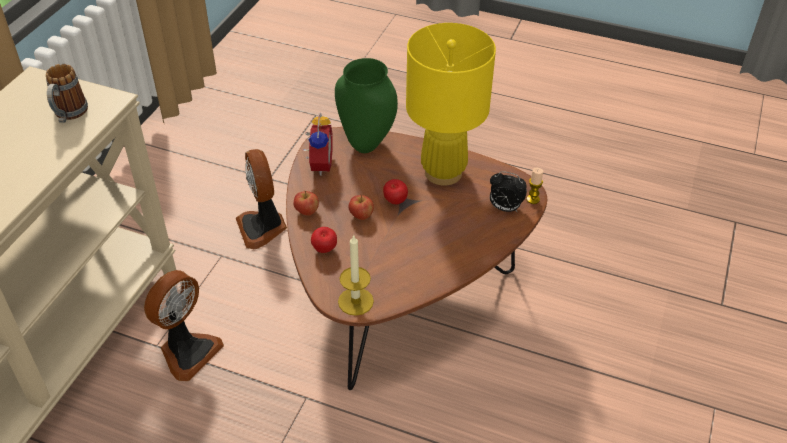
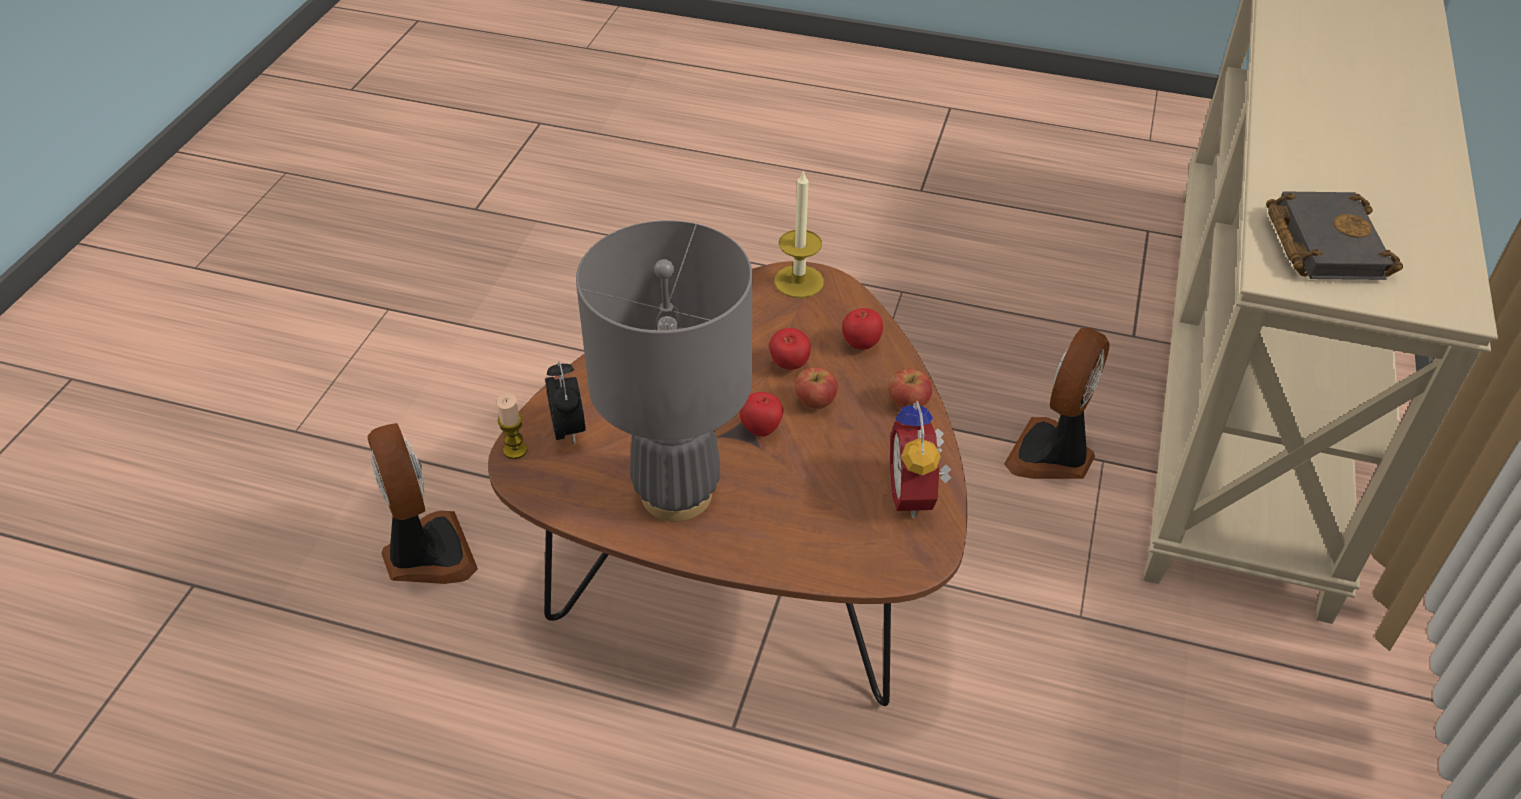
camera: 175 degrees right, 0 degrees up
(68, 115) = (1321, 242): mug -> black book
(263, 227) = (1030, 683): fan -> fan (426, 554)
(365, 146) = (834, 545): green vase -> none
(373, 238) = (789, 366): none -> apple
(443, 172) = (676, 494): yellow table lamp -> grey table lamp
(504, 208) = (569, 430): alarm clock -> alarm clock turned 60 degrees clockwise

